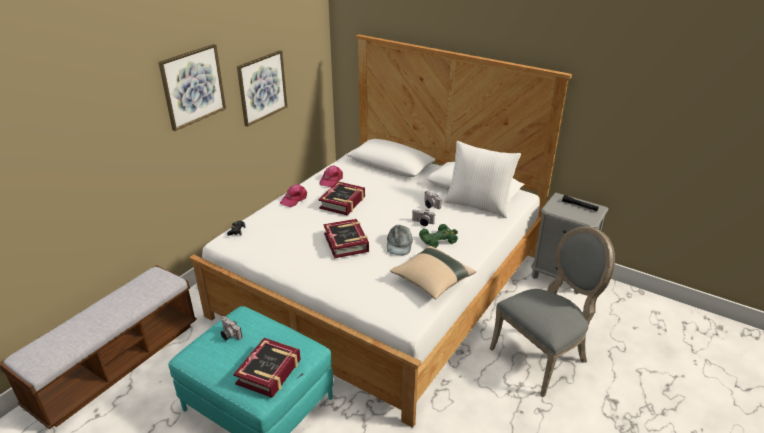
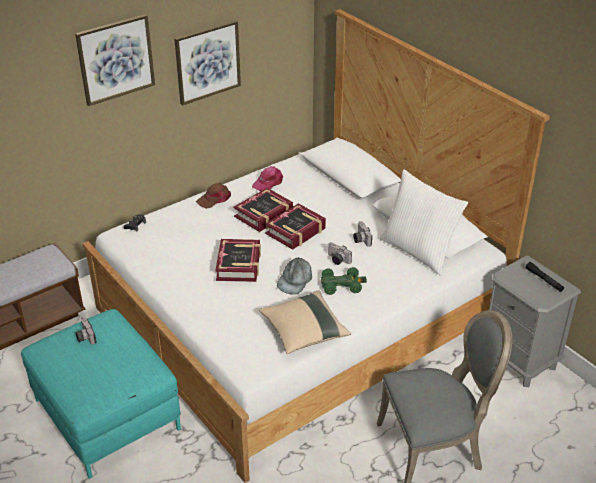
camera: 20 degrees right, 5 degrees up
(269, 372) = (103, 385): book -> book (296, 231)
(294, 199) = (214, 199): pink cap -> brown cap

